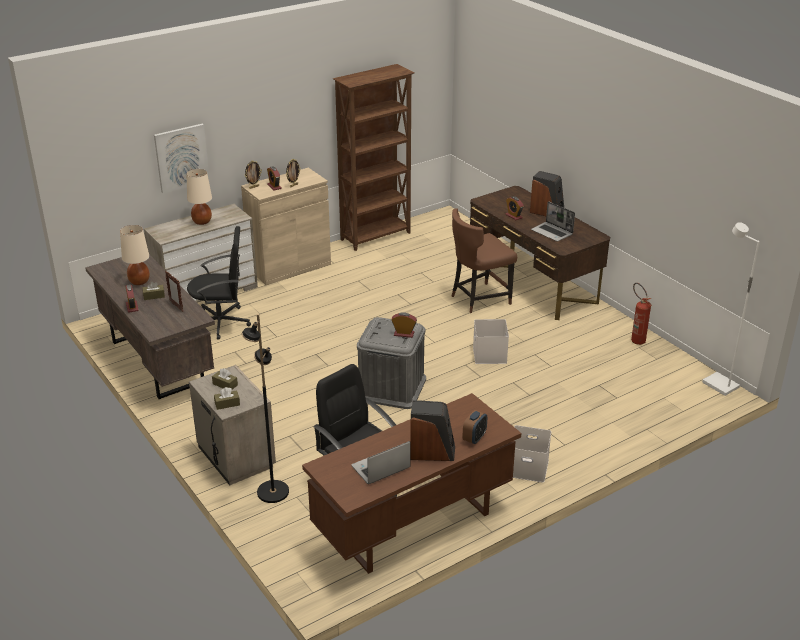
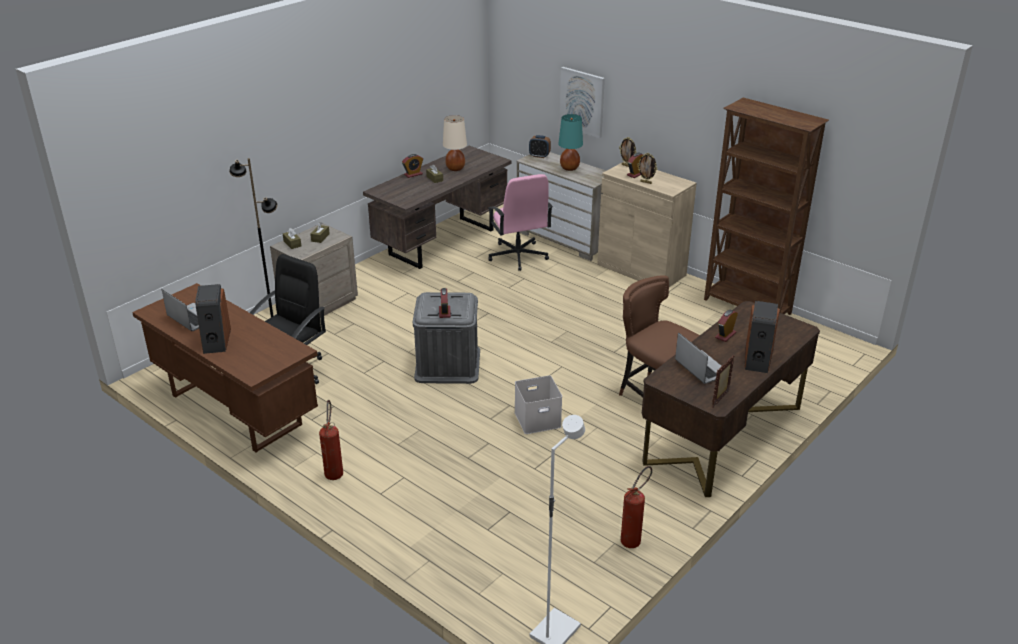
camera: 75 degrees right, 0 degrees up
(176, 306) = (422, 190): picture frame -> picture frame (720, 399)
(202, 222) = (569, 168): beige table lamp -> turquoise table lamp
(221, 322) = (518, 256): black office chair -> pink office chair
(474, 438) = (239, 360): alarm clock -> alarm clock (539, 156)
(529, 467) = (334, 471): white storage box -> fire extinguisher
(552, 232) = (701, 368): laptop -> laptop turned 120 degrees clockwise

